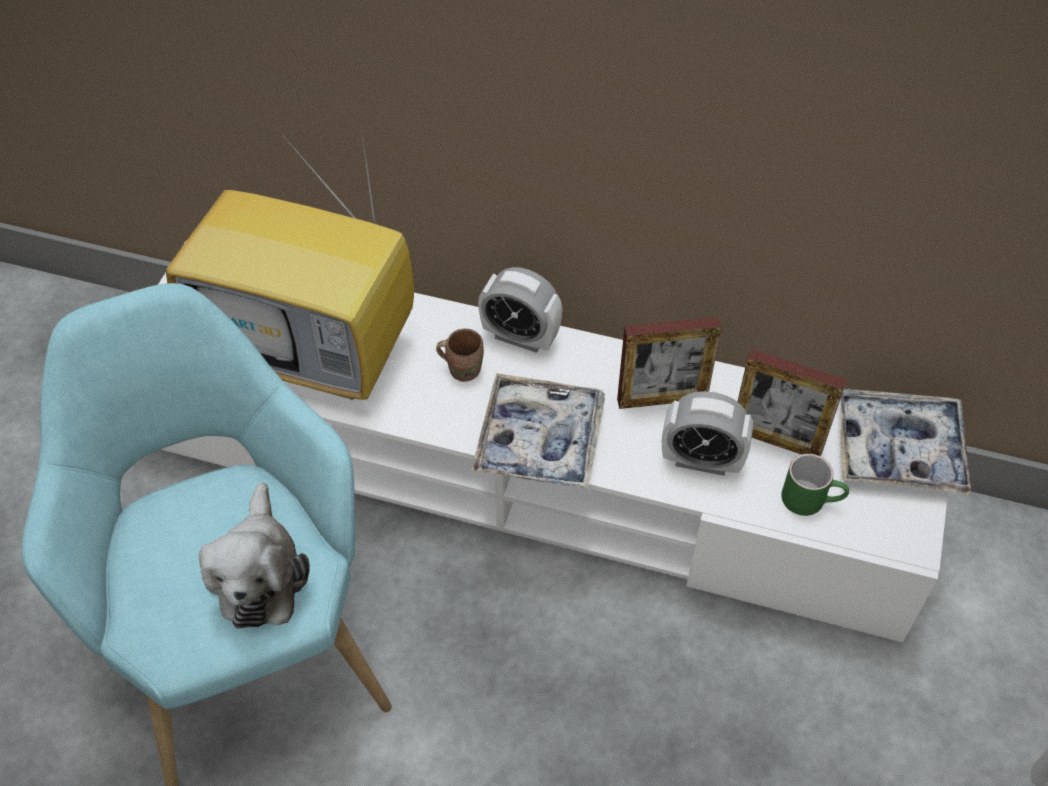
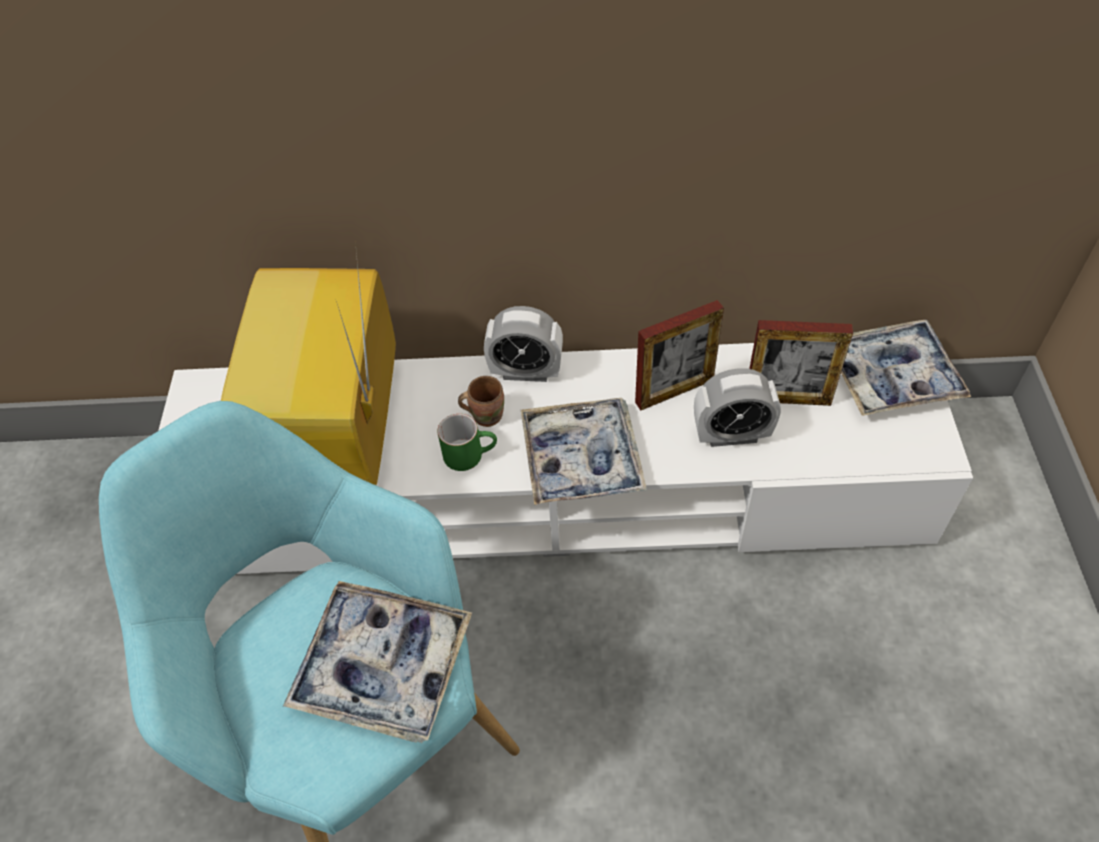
camera: 15 degrees left, 0 degrees up
(259, 573) = (383, 666): plush toy -> tray
(314, 351) = (339, 438): television -> television turned 90 degrees clockwise
(811, 499) = (839, 440): green mug -> green mug (470, 454)

